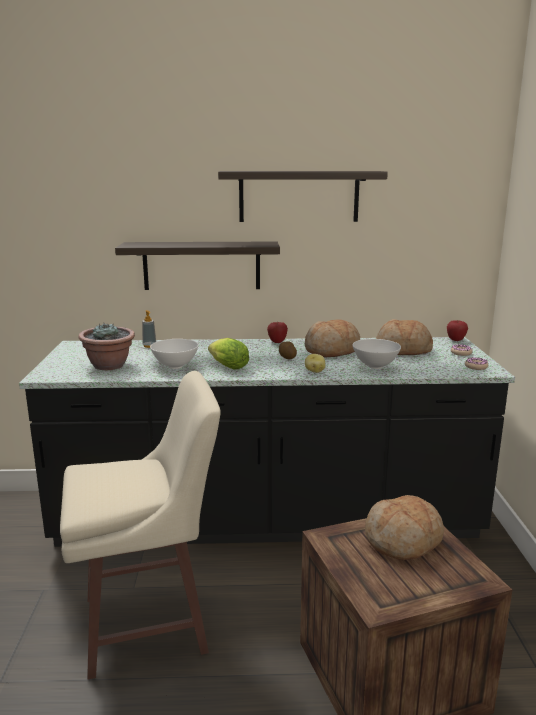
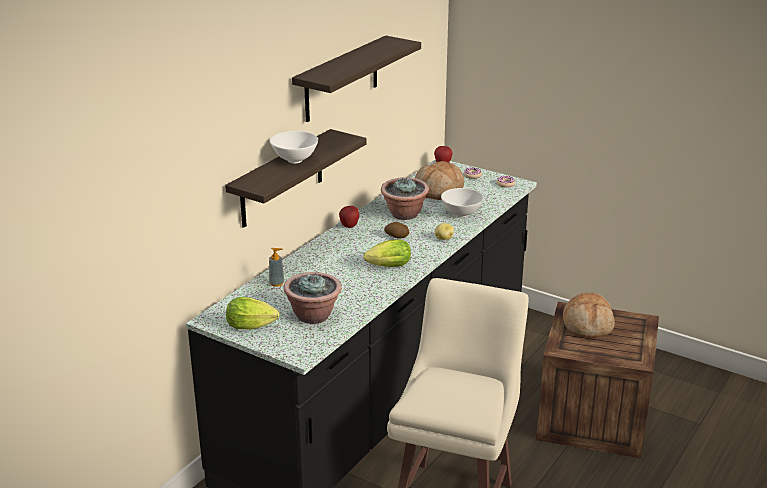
camera: 55 degrees left, 10 degrees up
(73, 355) = (254, 327): none -> lettuce
(175, 366) = (356, 287): white bowl -> white bowl (294, 160)
(332, 351) = (404, 214): bread -> potted plant

